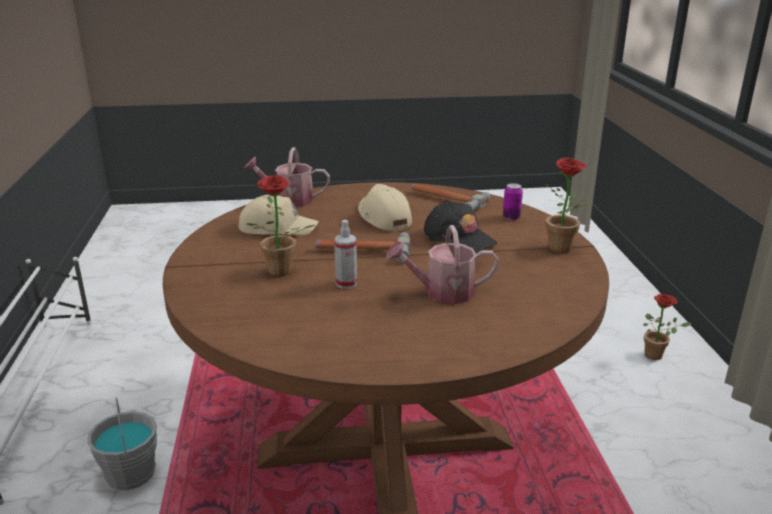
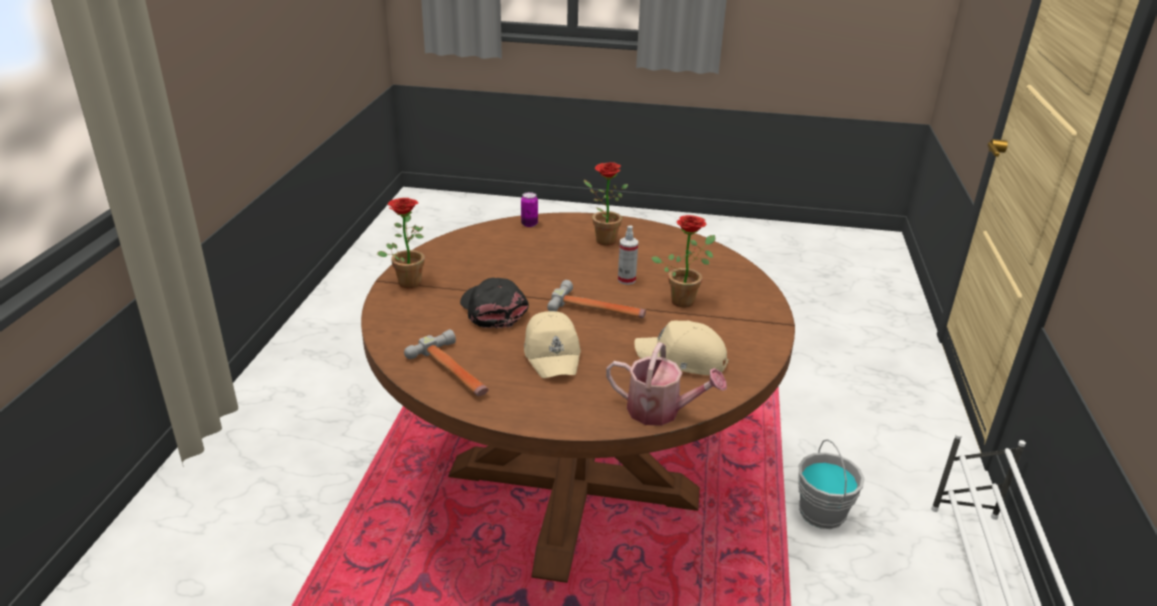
camera: 165 degrees left, 5 degrees up
(442, 292) = (552, 260): watering can -> none
(511, 217) = (409, 328): can -> can (529, 224)
(657, 355) = (187, 530): potted plant -> potted plant (601, 239)

